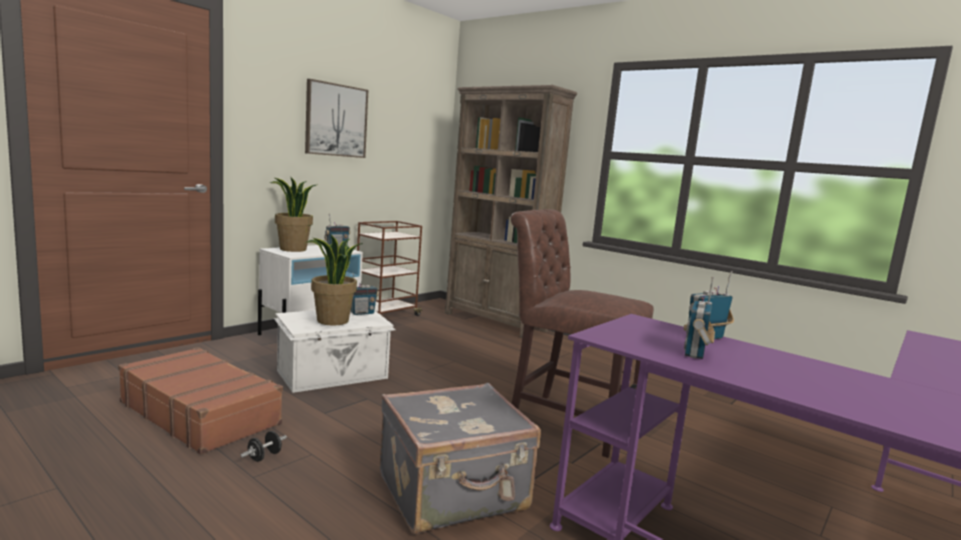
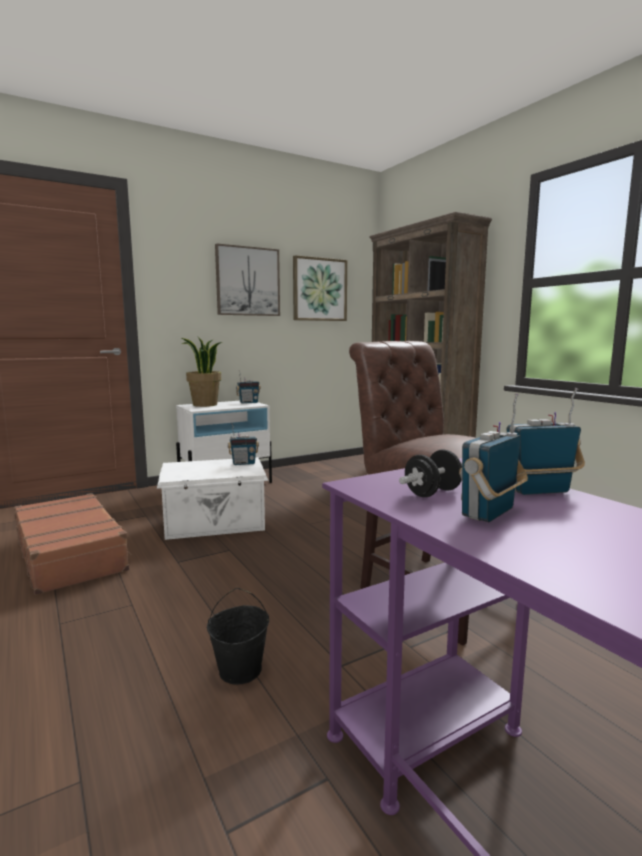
camera: 20 degrees right, 0 degrees up
(264, 456) = (87, 603): black dumbbell -> black dumbbell (432, 493)
(332, 321) = (207, 470): potted plant -> none
(386, 315) = (308, 468): brown cart -> none
(401, 133) = (319, 289): none -> picture
(453, 493) = (240, 669): grey suitcase -> black bucket

